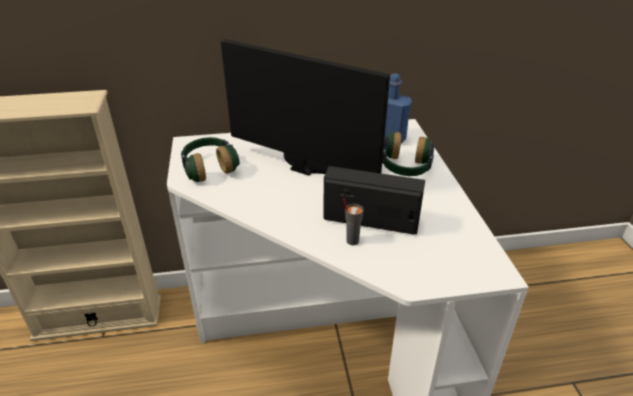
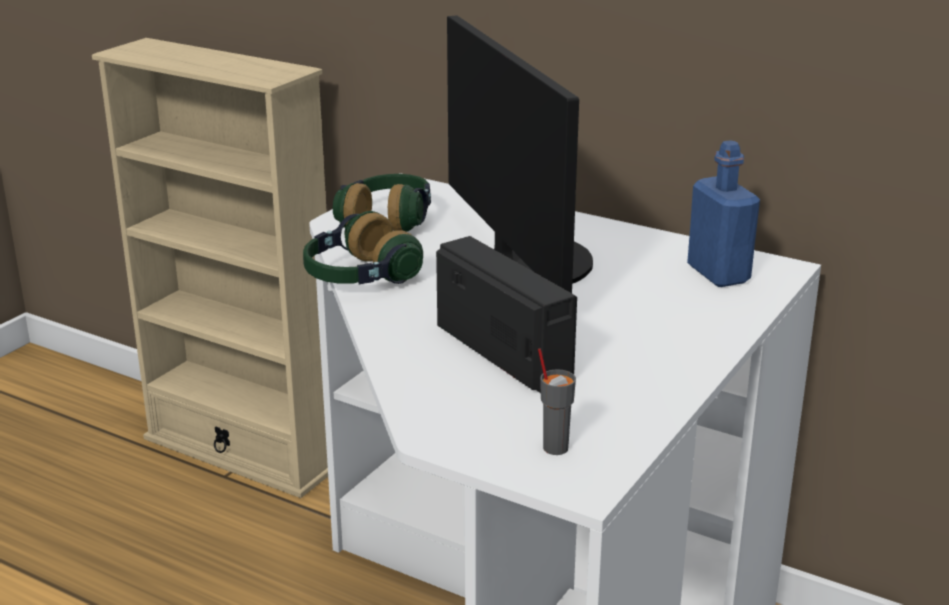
camera: 40 degrees right, 10 degrees down
(352, 241) = (437, 363): grey cup -> grey cup (555, 447)
(405, 168) = (673, 318): headphones -> headphones (359, 278)

